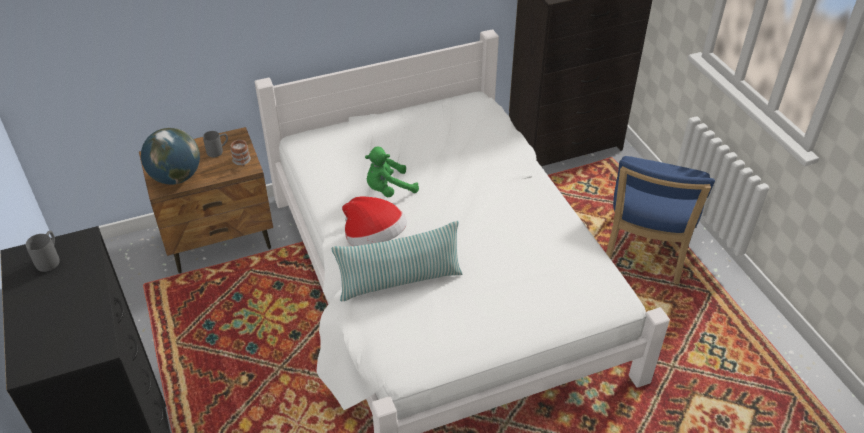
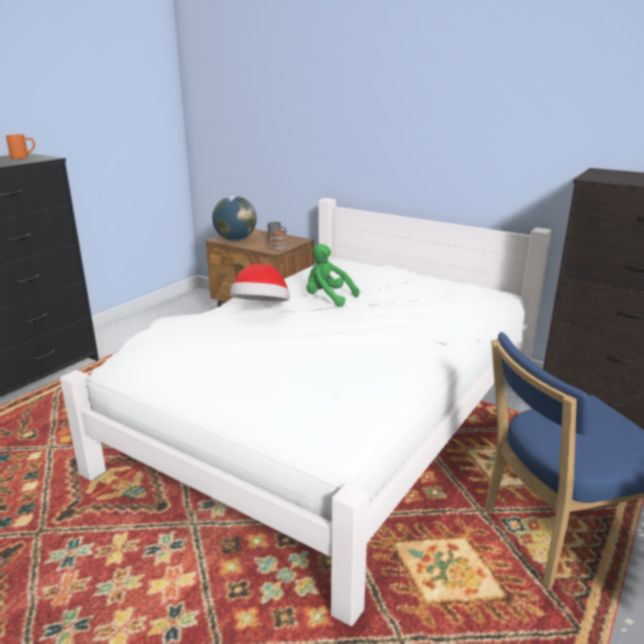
camera: 55 degrees right, 20 degrees down
(50, 259) = (24, 157): grey mug -> orange mug
(400, 281) = (224, 332): pillow -> none

